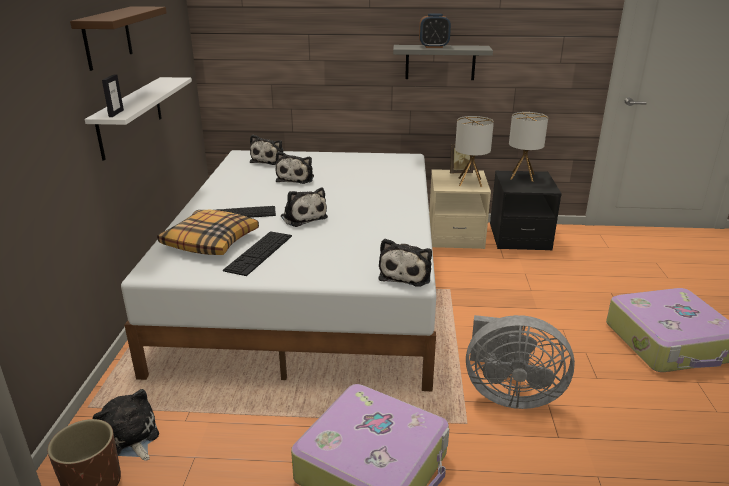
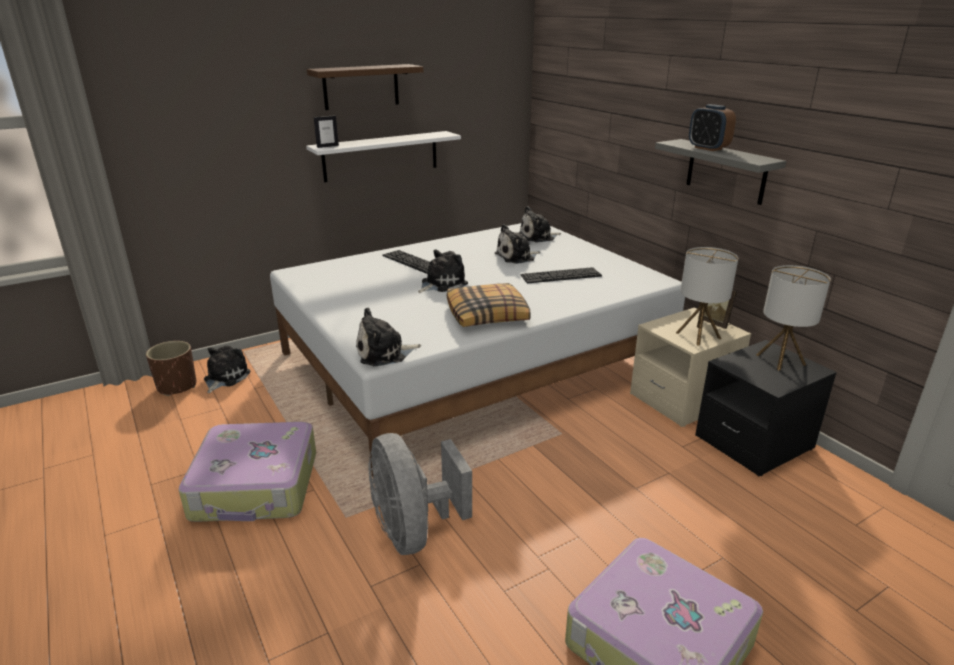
camera: 55 degrees right, 0 degrees up
(211, 241) = (356, 271): pillow -> pillow (487, 315)
(259, 252) = (357, 291): keyboard -> keyboard (561, 275)
(303, 217) = (441, 284): plush toy -> plush toy turned 150 degrees counterclockwise

